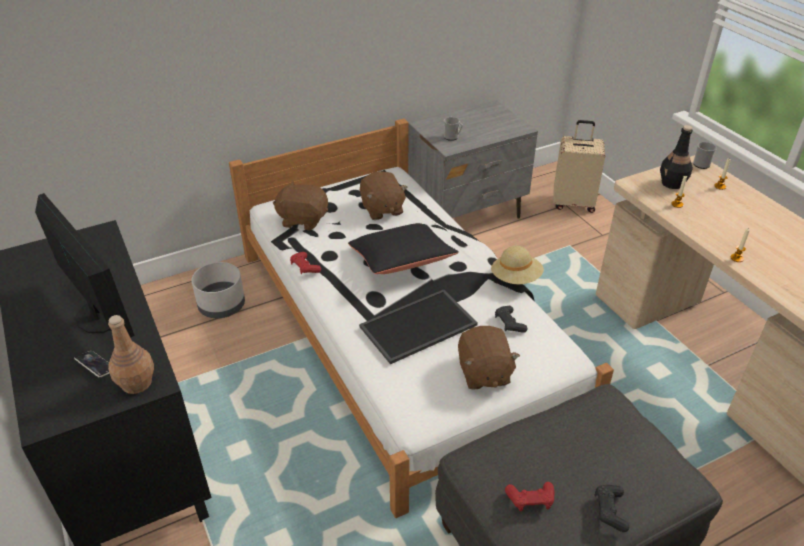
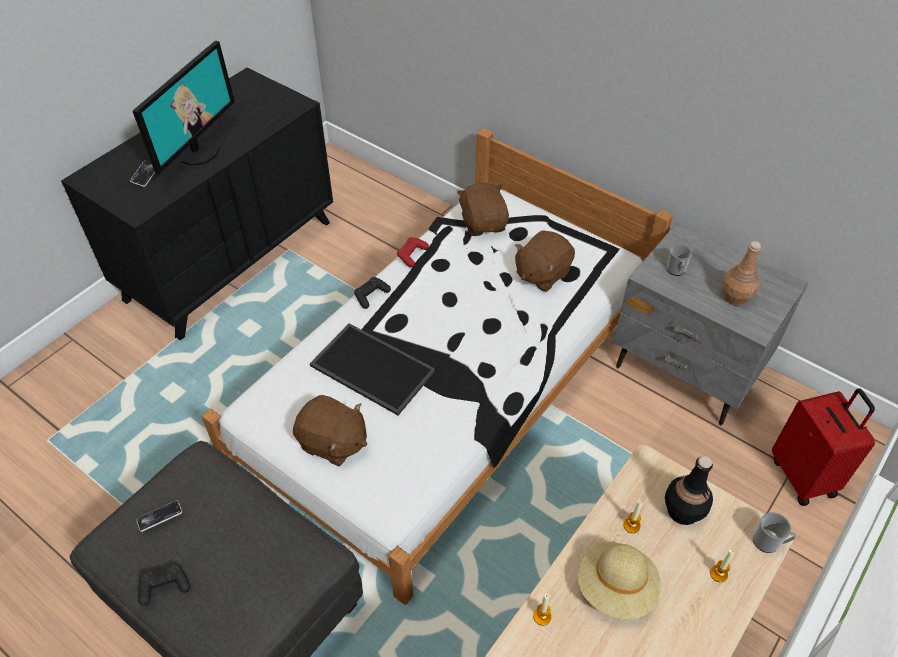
camera: 65 degrees right, 10 degrees up
(137, 383) = (134, 203): brown bottle -> brown bottle (735, 297)
(222, 305) = (406, 240): grey planter -> none
(401, 261) = (464, 321): black pillow -> none
(483, 373) = (332, 443): brown plush toy -> brown plush toy turned 120 degrees counterclockwise
(509, 323) = (417, 443): black game controller -> black game controller (371, 295)
(516, 278) = (493, 427): beige hat -> beige hat (616, 588)
(530, 500) = (160, 517): red game controller -> phone
(573, 203) = (804, 476): beige suitcase -> red suitcase

